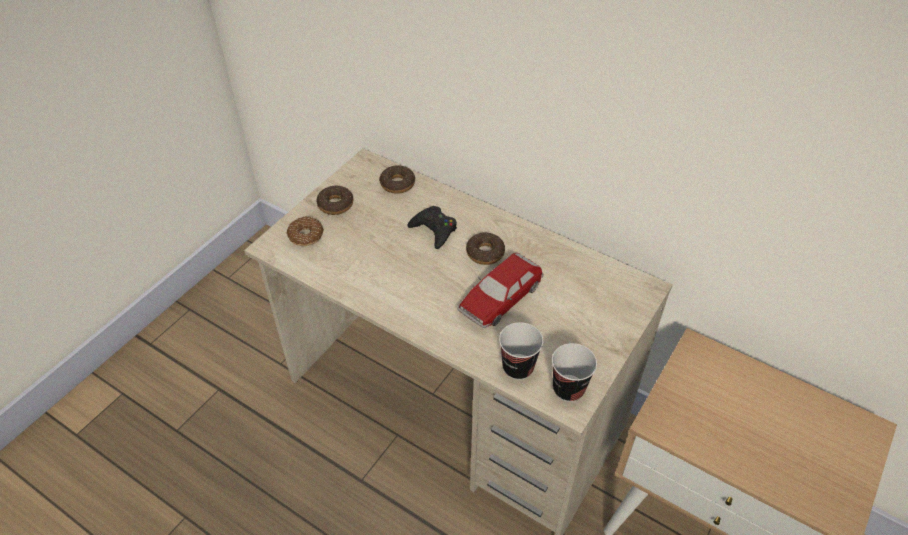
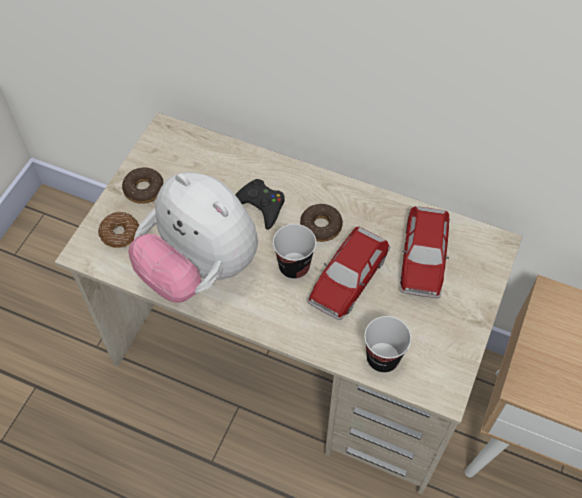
camera: 10 degrees left, 10 degrees up
(368, 272) = (199, 268): none -> plush toy
(397, 184) = (207, 153): donut -> none
(568, 389) = (439, 374): cup -> cup (294, 266)
(573, 291) = (423, 259): none -> toy car

